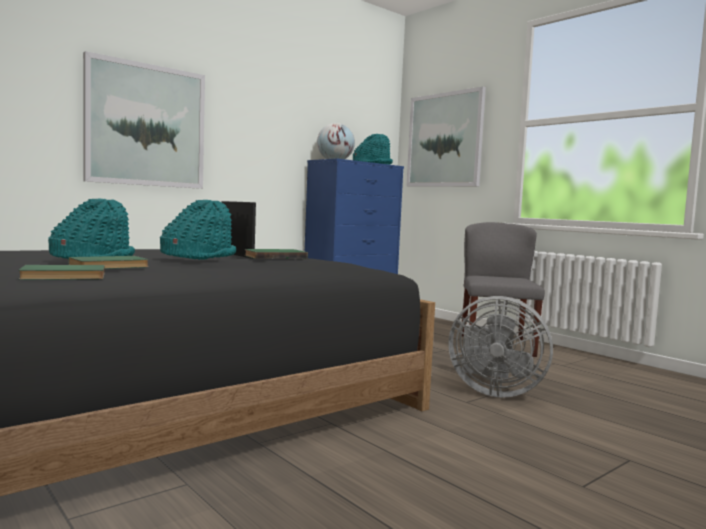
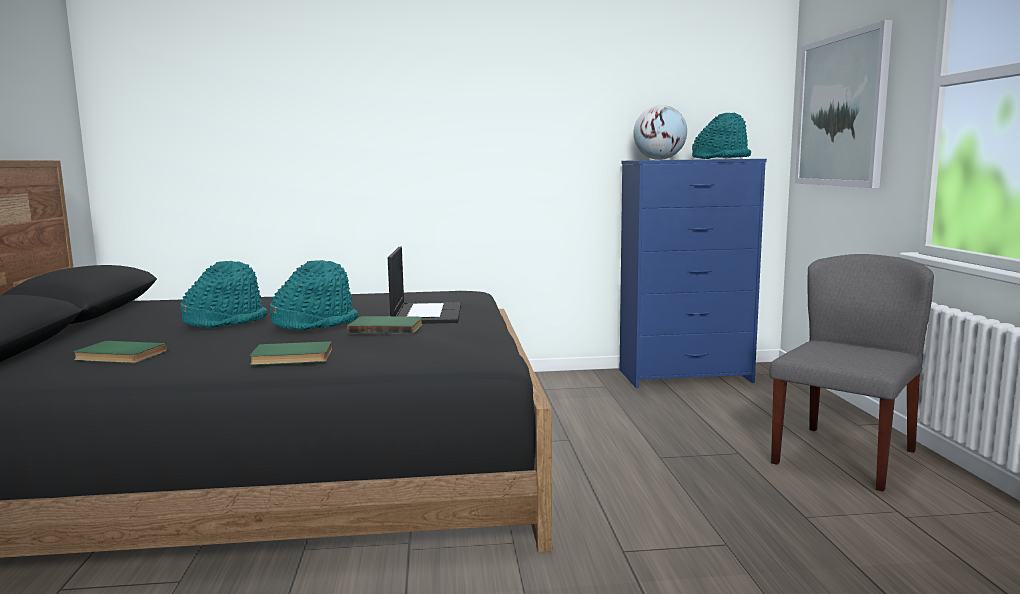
camera: 35 degrees right, 5 degrees up
(110, 266) = (194, 339): green book -> green book (291, 357)
(146, 125) = (401, 144): picture -> none
(493, 391) = (693, 543): grey fan -> none

